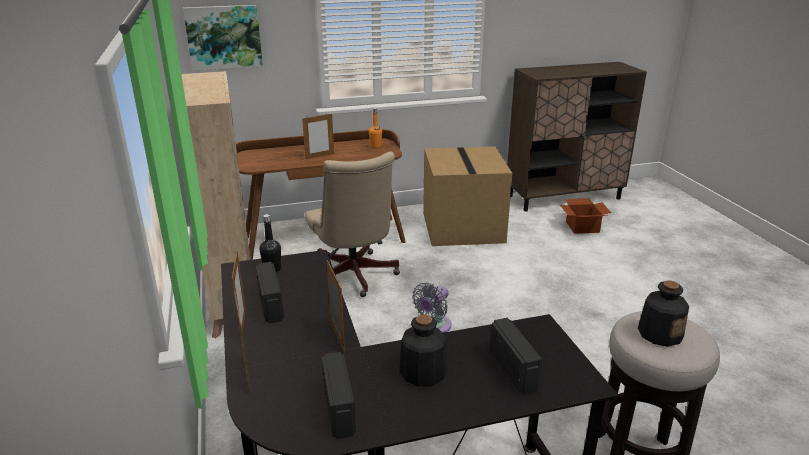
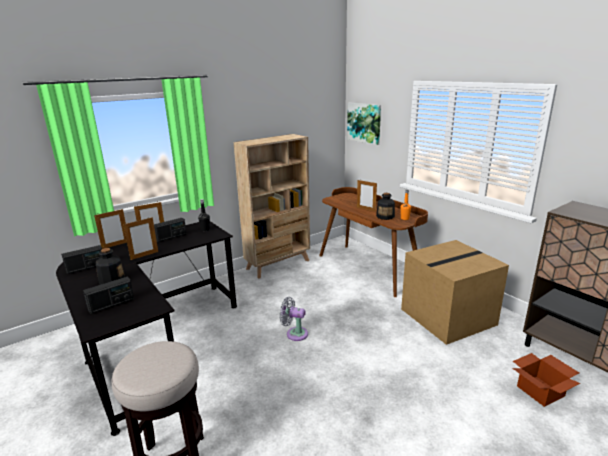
camera: 70 degrees right, 5 degrees down
(354, 277) = (331, 290): beige office chair -> none
(659, 333) = (153, 358): bottle -> bottle (385, 216)

